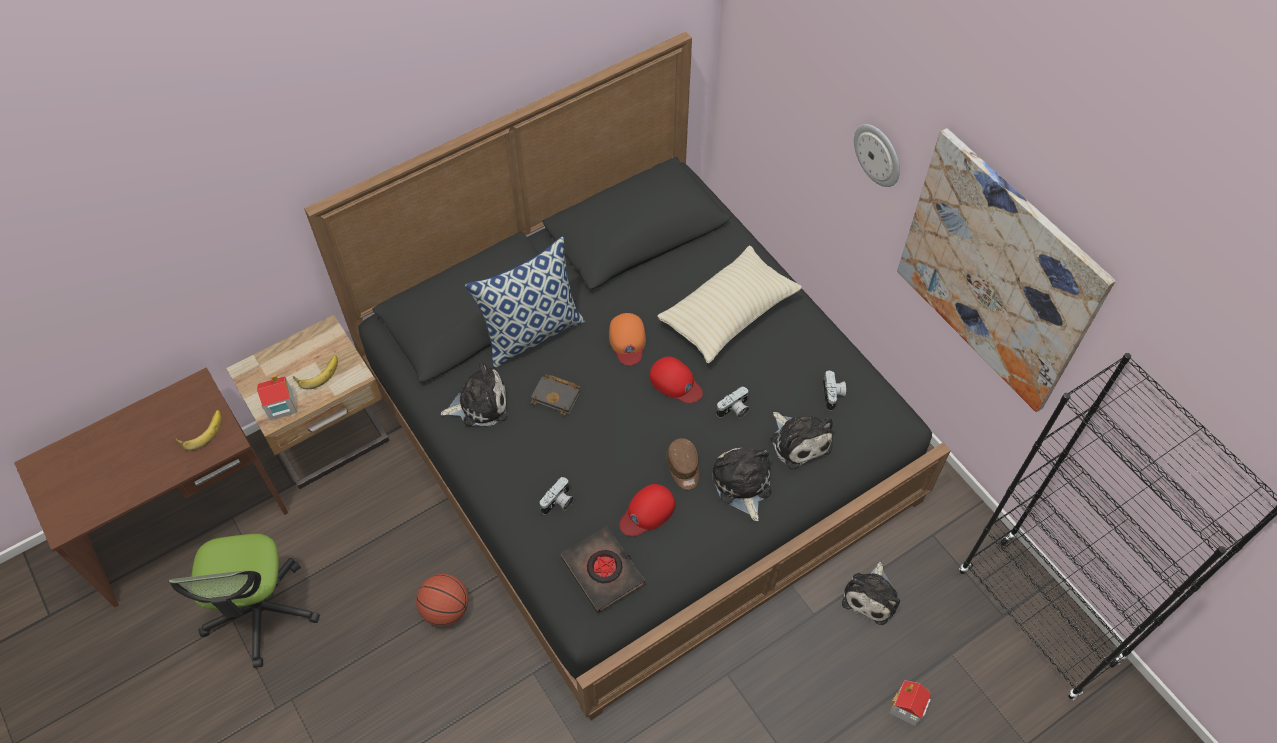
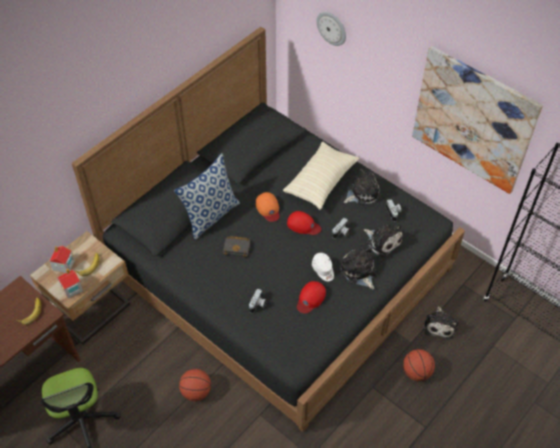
camera: 15 degrees left, 5 degrees down
(479, 404) = (193, 261): plush toy -> plush toy (362, 193)
(603, 571) = (296, 336): black book -> none
(683, 468) = (323, 270): brown cap -> white cap
(807, 667) = (416, 372): none -> basketball
(878, 154) = (390, 71): wall clock -> wall clock (332, 28)
(907, 708) = (478, 380): toy house -> toy house (63, 265)

